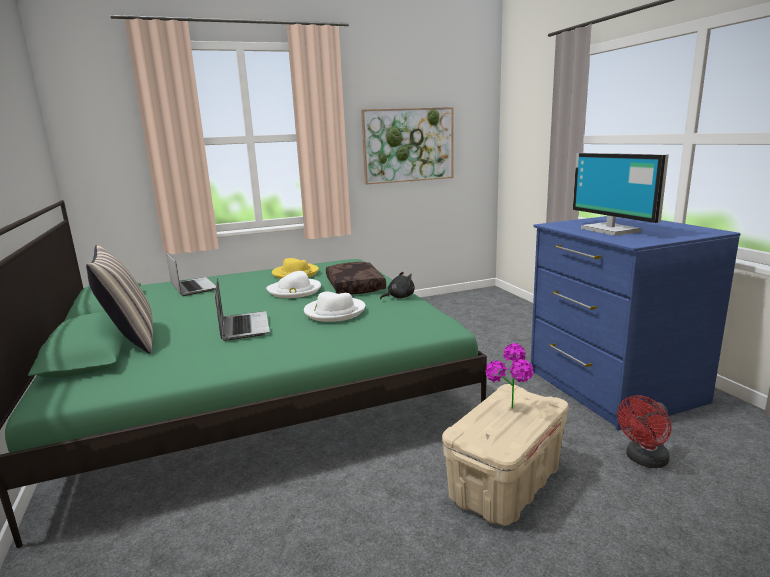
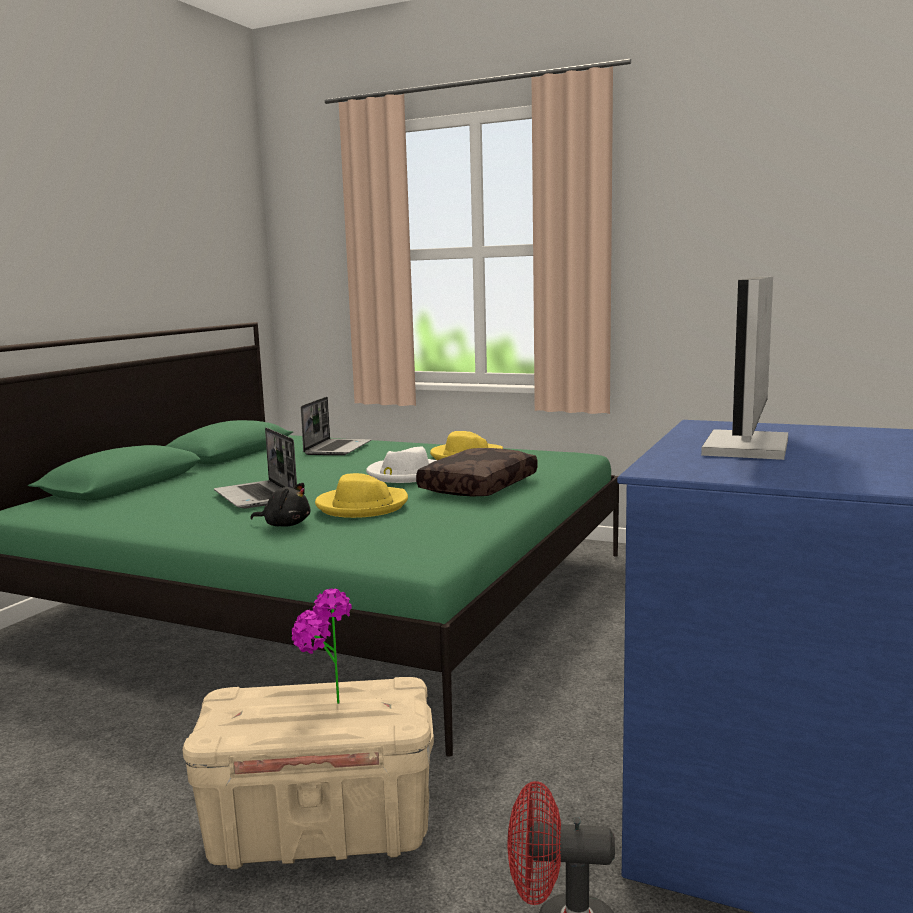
camera: 45 degrees right, 5 degrees down
(131, 340) = (166, 483): pillow -> none
(243, 327) = (257, 497): laptop -> laptop turned 120 degrees clockwise
(334, 312) = (362, 506): white hat -> yellow hat
(399, 297) = (483, 512): black plush toy -> black plush toy (285, 525)
(408, 145) = (745, 264): picture -> none

